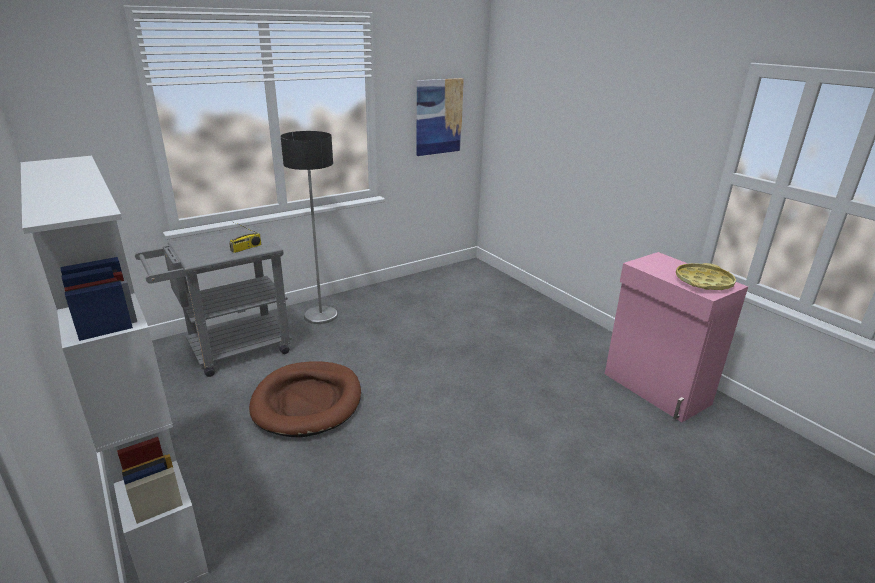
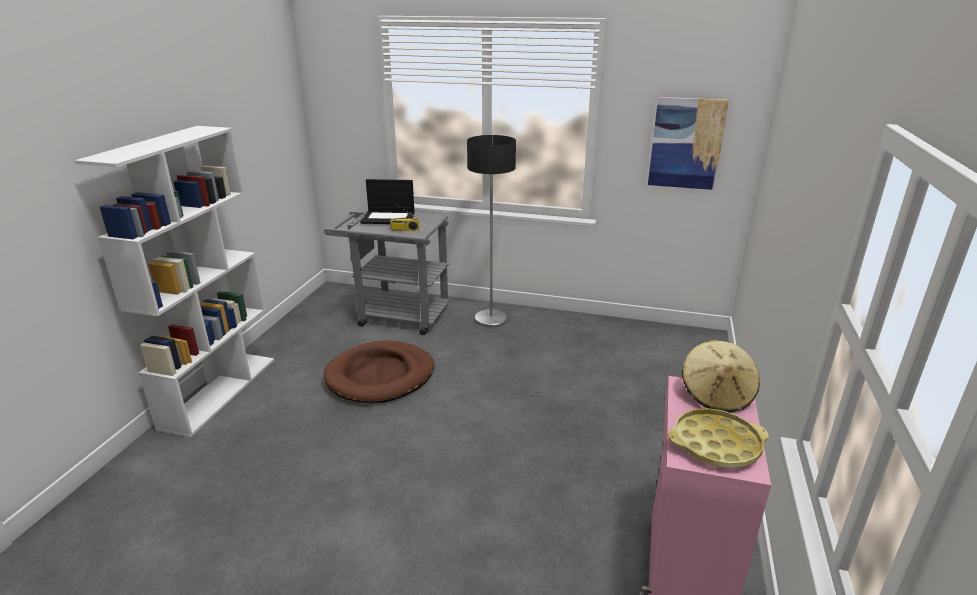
camera: 50 degrees right, 0 degrees up
(205, 244) = (389, 218): none -> laptop
(657, 261) = (716, 395): none -> beige hat

